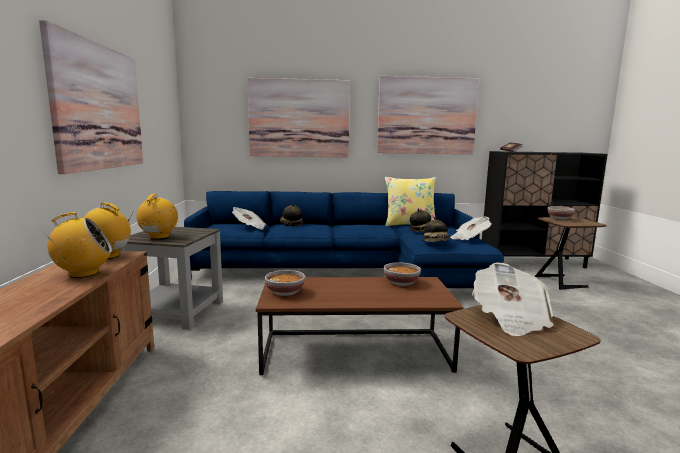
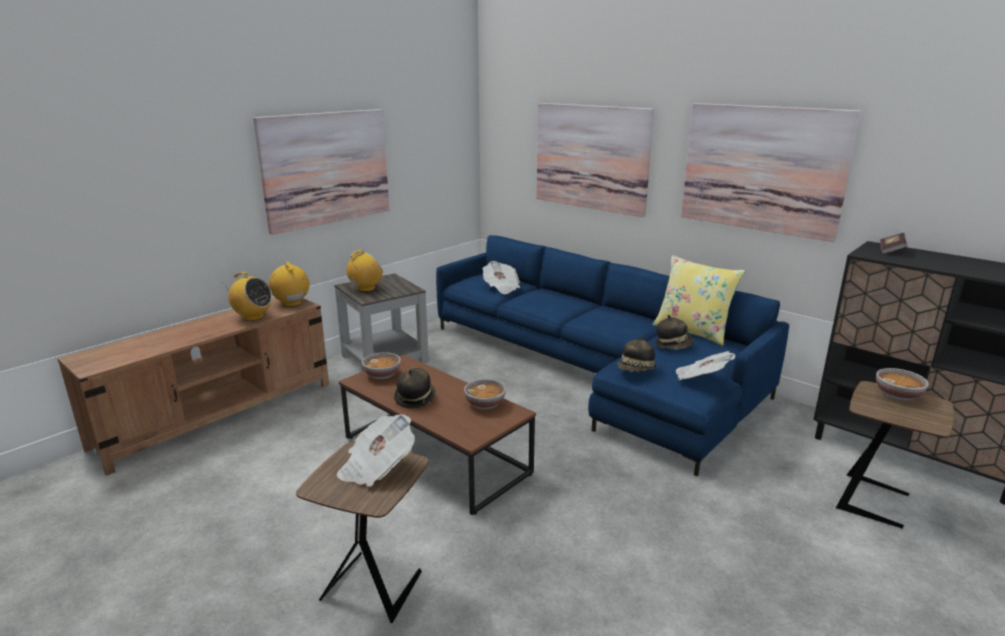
camera: 45 degrees right, 10 degrees up
(291, 224) = (545, 294): hat -> hat (415, 399)

